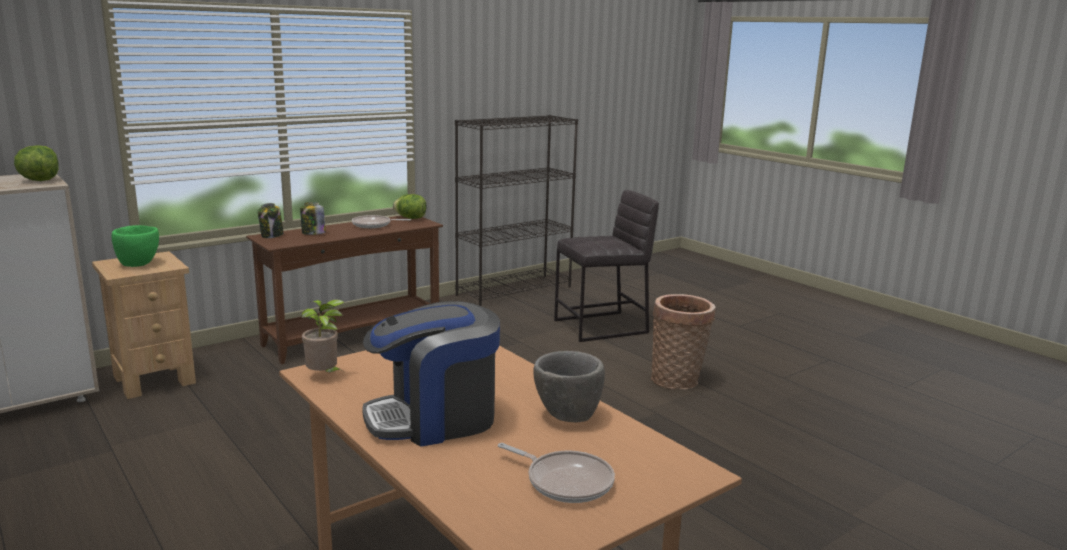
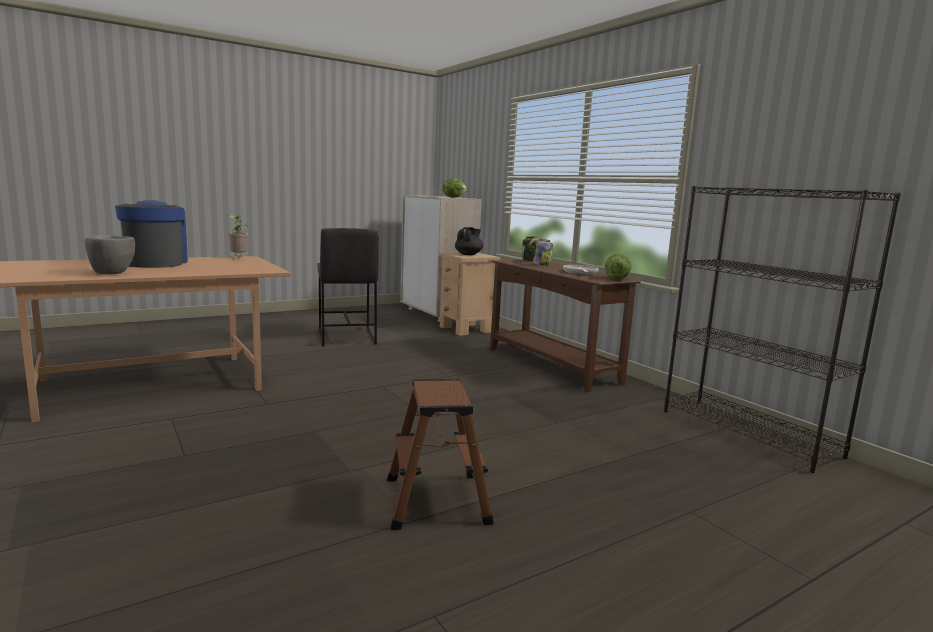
camera: 95 degrees right, 5 degrees down
(139, 264) = (468, 254): green bowl -> black teapot
(565, 481) = (46, 268): frying pan -> none
(602, 327) = (633, 475): grey stool -> grey stool (345, 337)
(678, 381) = (437, 500): basket -> brown step ladder

